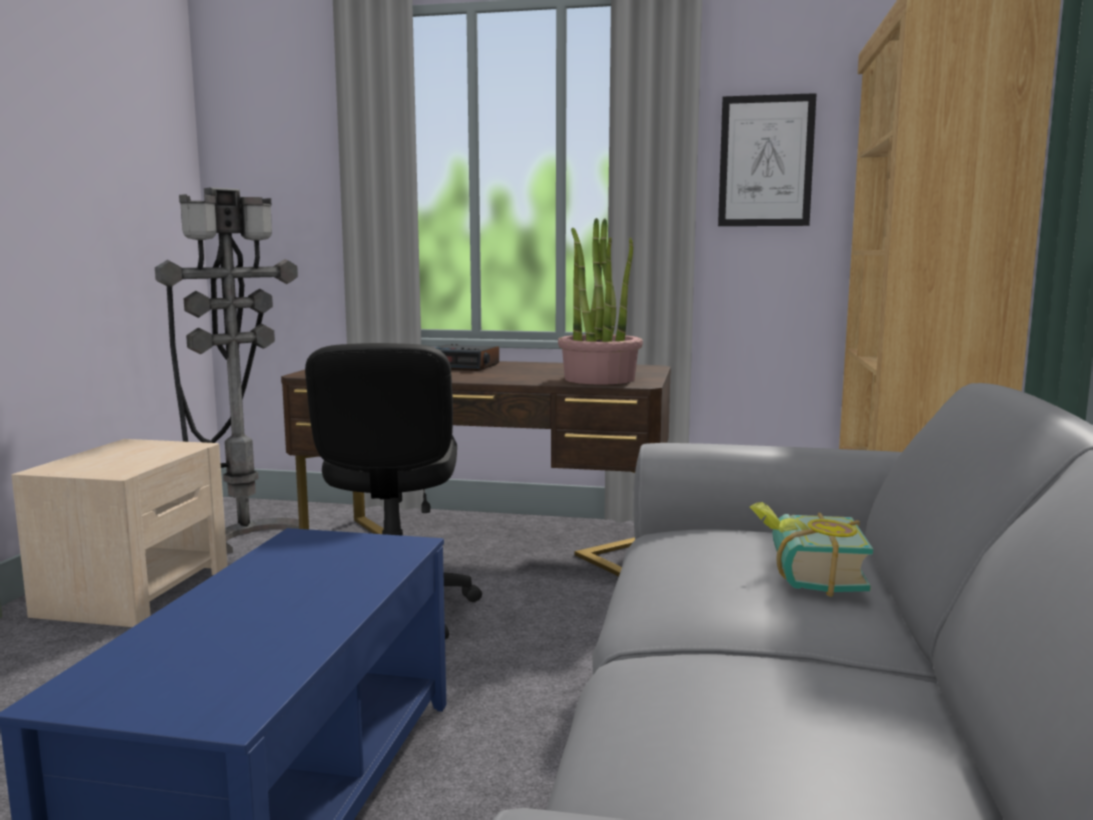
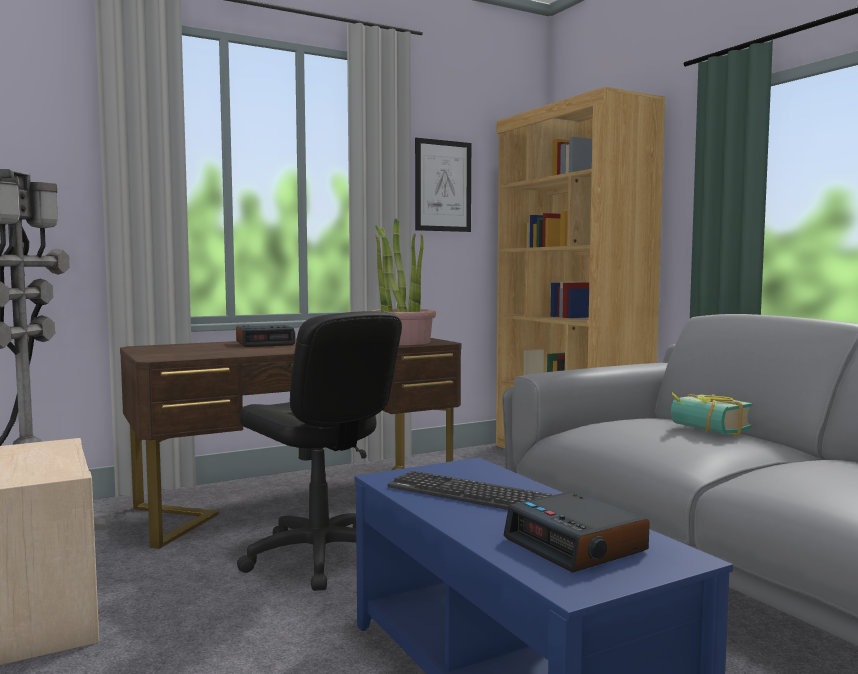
camera: 40 degrees left, 5 degrees down
(200, 660) = (576, 545): none -> alarm clock
(299, 575) = (469, 494): none -> keyboard

